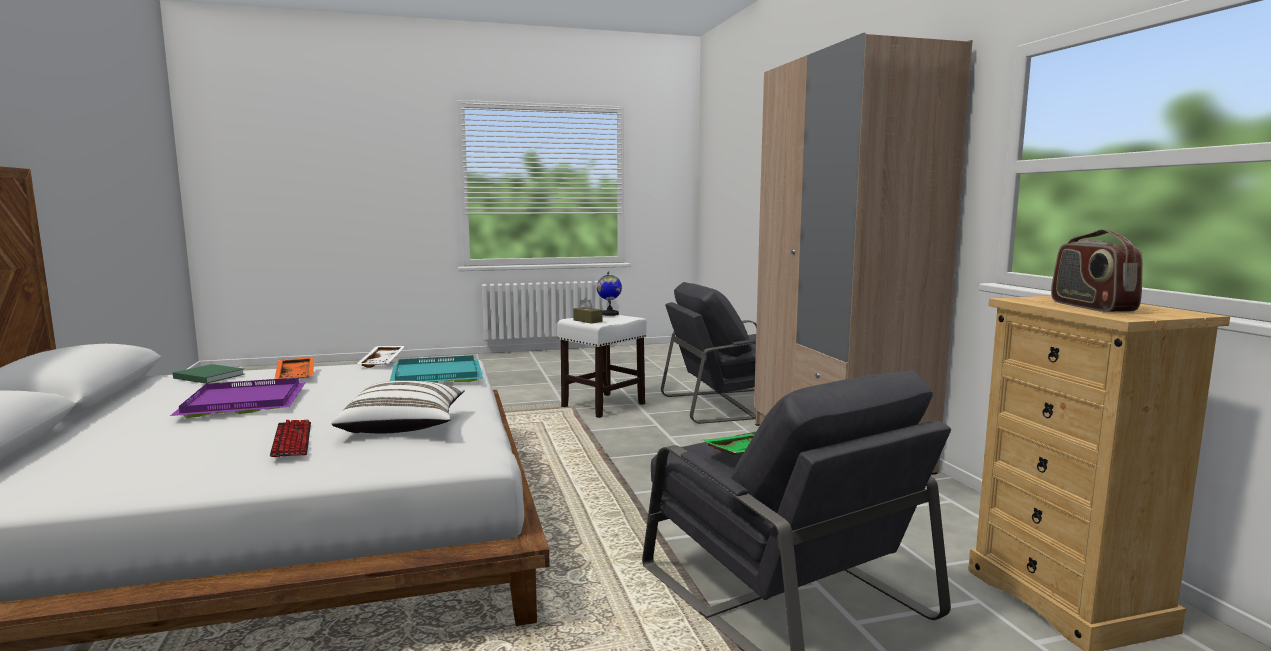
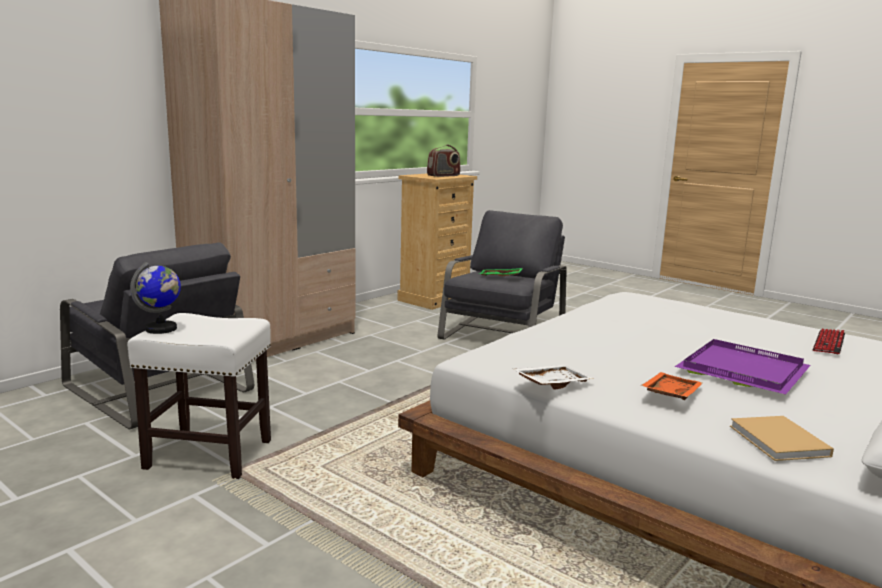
camera: 125 degrees left, 5 degrees up
(208, 376) = (780, 442): green book -> beige book
(292, 440) = (720, 323): keyboard -> keyboard (829, 343)
(404, 427) = (643, 314): white pillow -> none
(435, 374) = (542, 345): turquoise tray -> none
(587, 321) = (236, 328): brown tissue box -> none

